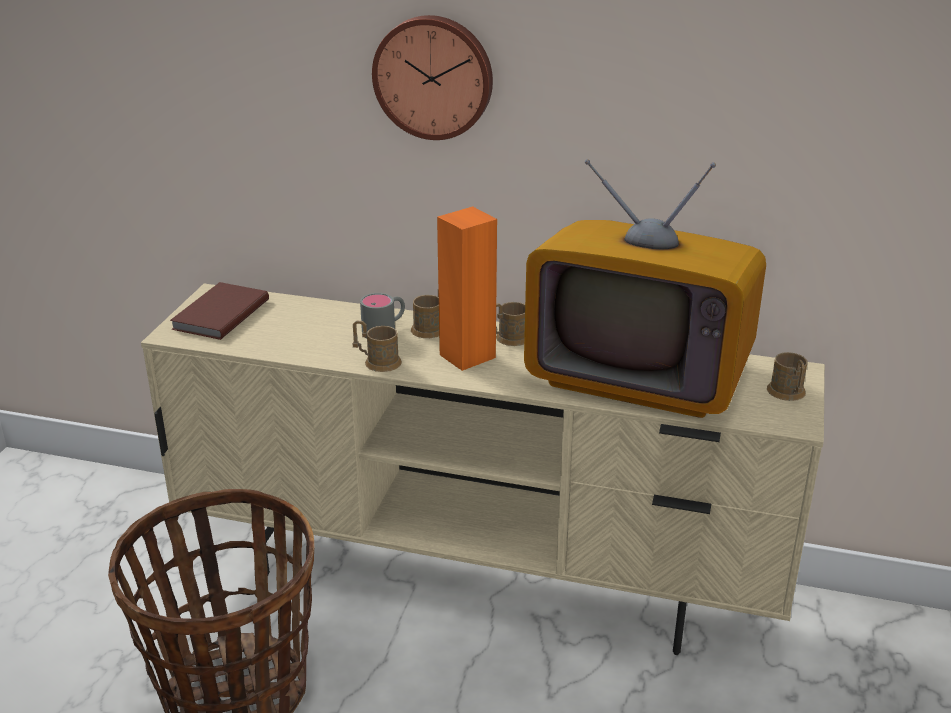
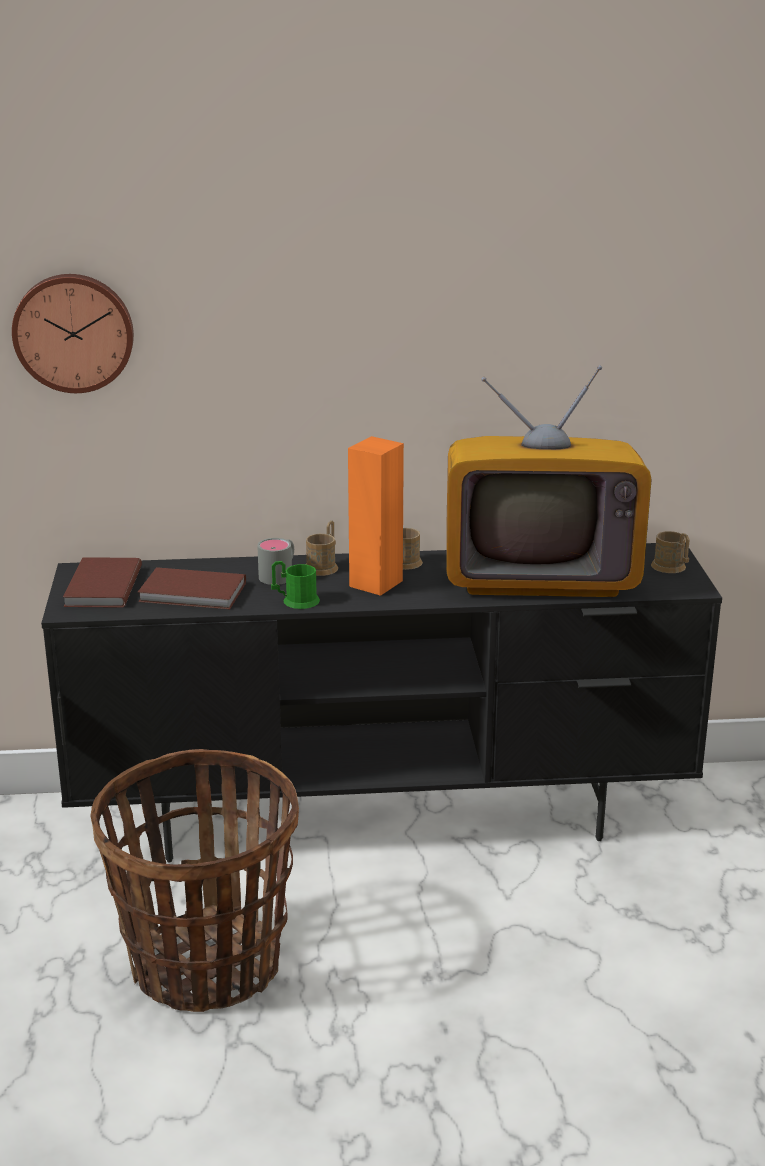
camera: 20 degrees left, 5 degrees down
(292, 336) = (193, 593): none -> brown book
(377, 362) = (295, 601): brown mug -> green mug
(434, 76) = (310, 319): wall clock -> wall clock (74, 332)
(480, 577) = (385, 818): beige tv stand -> black tv stand

